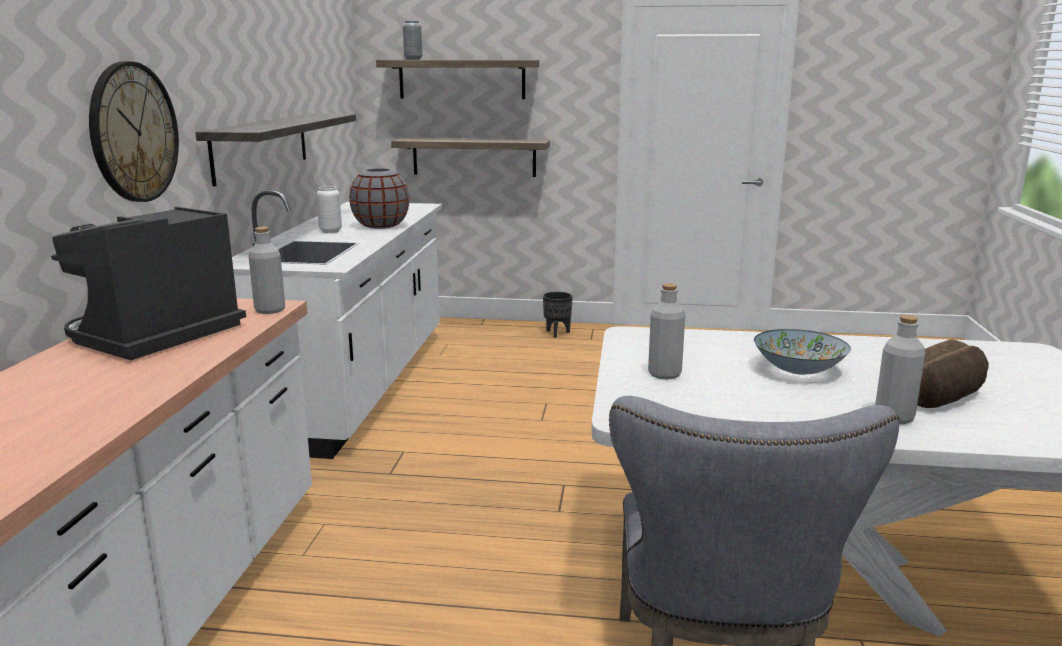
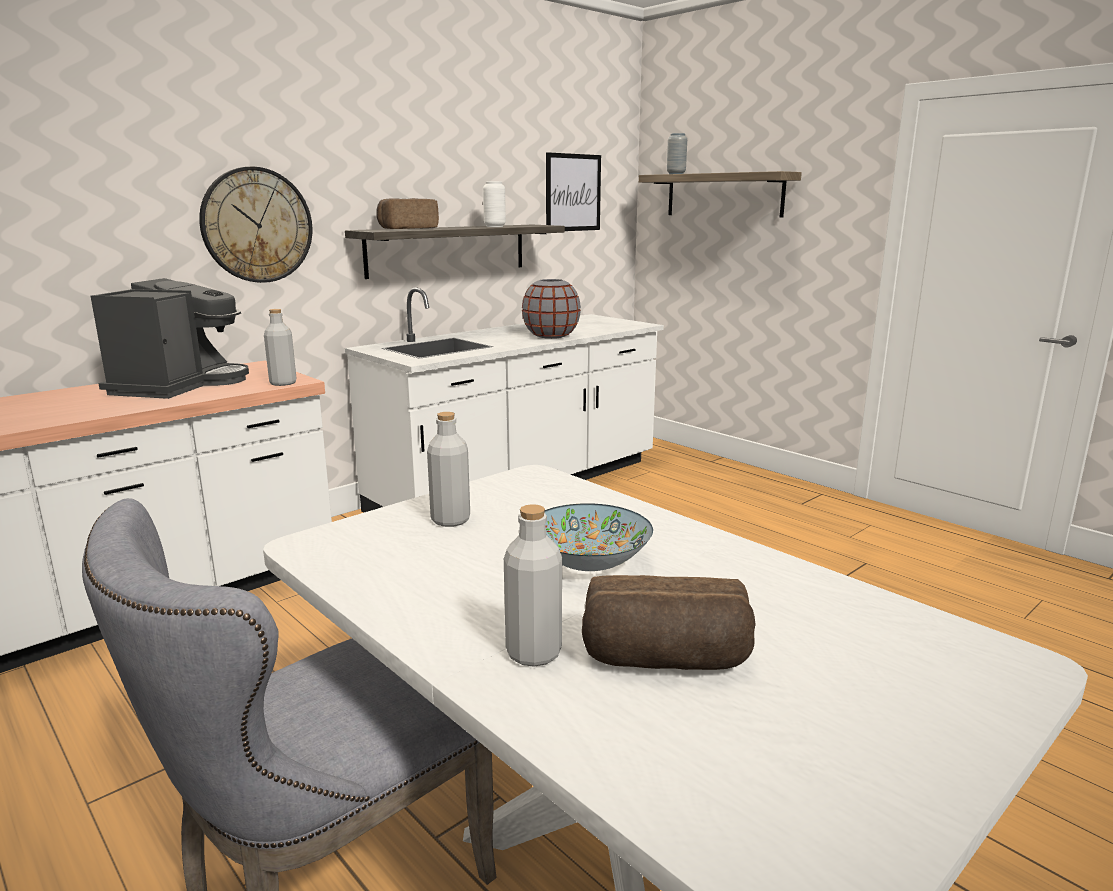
camera: 40 degrees right, 0 degrees up
(154, 336) = (180, 385): coffee machine -> coffee machine turned 120 degrees clockwise
(247, 126) = (406, 228): none -> bread
(326, 79) = (573, 192): none -> picture
(330, 231) = (501, 335): white vase -> white vase (494, 226)
(474, 157) = (728, 280): shelf -> none
(557, 333) = (774, 488): black planter -> none

